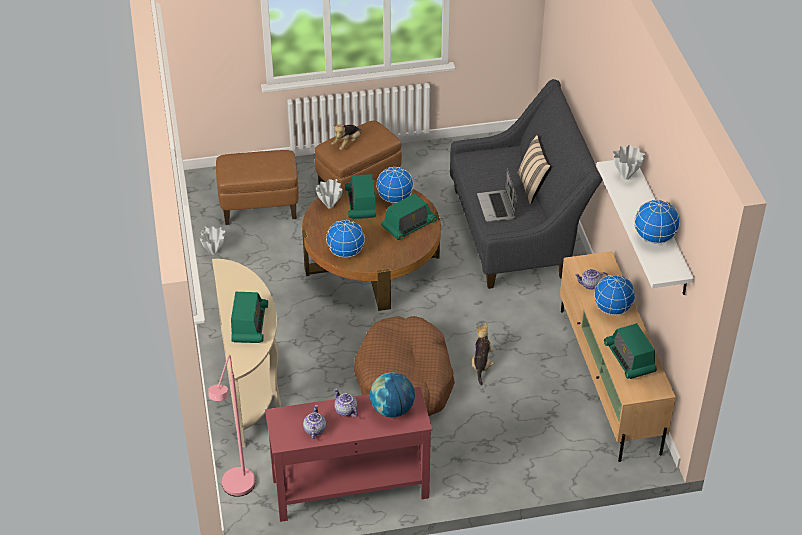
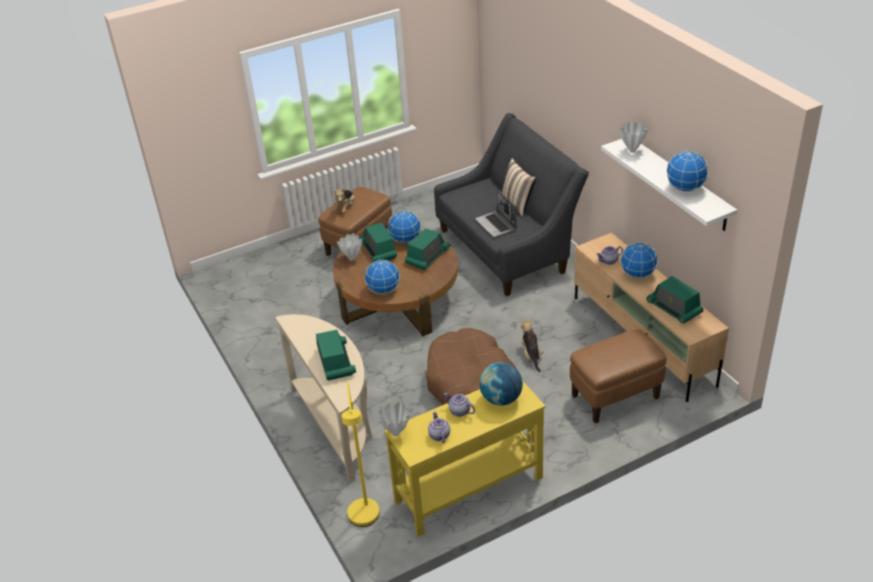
camera: 15 degrees left, 5 degrees down
(214, 253) = (255, 326): white vase -> white vase (396, 434)
(237, 491) = (366, 521): pink floor lamp -> yellow floor lamp
(260, 208) = (281, 282): brown ottoman -> brown ottoman (615, 397)
(349, 488) = (468, 489): red console table -> yellow console table

